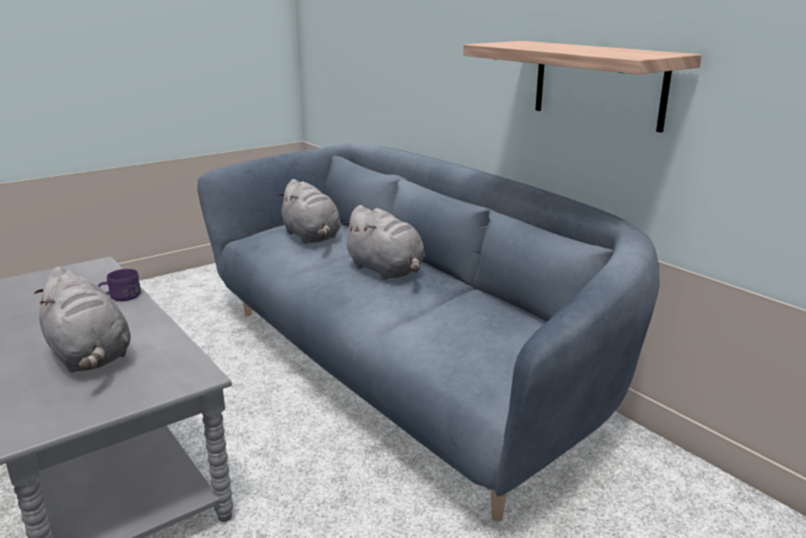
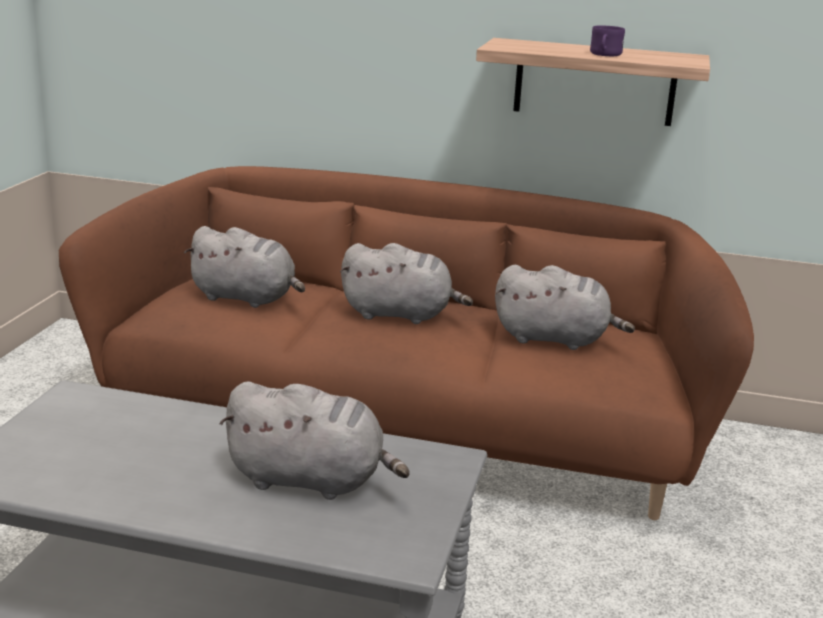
camera: 40 degrees left, 0 degrees up
(120, 297) = (197, 418): purple mug -> purple mug (604, 55)
(401, 370) = (404, 430): blue sofa -> brown sofa
(473, 320) = (555, 339): none -> grey plush toy

